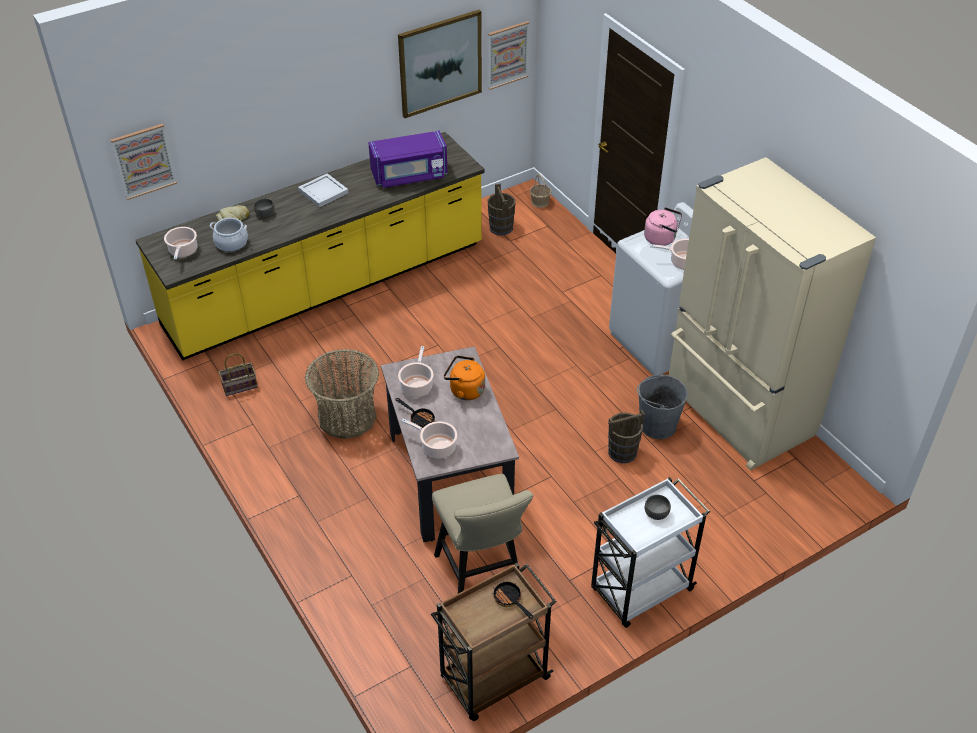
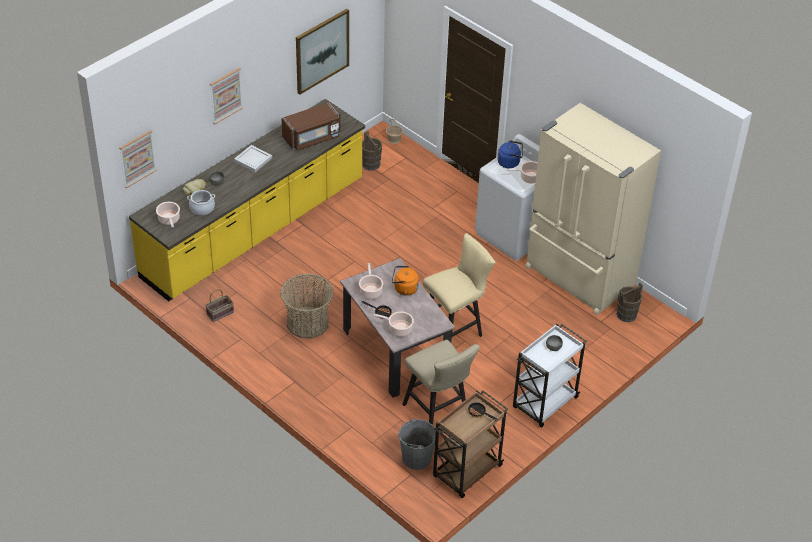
camera: 15 degrees left, 0 degrees up
(409, 175) = (312, 138): purple microwave -> brown microwave
(507, 55) = (365, 35): picture -> picture (225, 95)
(543, 458) = (455, 329): none -> beige stool
(622, 452) = (508, 316): brown bucket -> brown bucket (627, 314)
(657, 425) = (527, 294): grey bucket -> grey bucket (416, 458)
(662, 239) = (510, 162): pink kettle -> blue kettle

